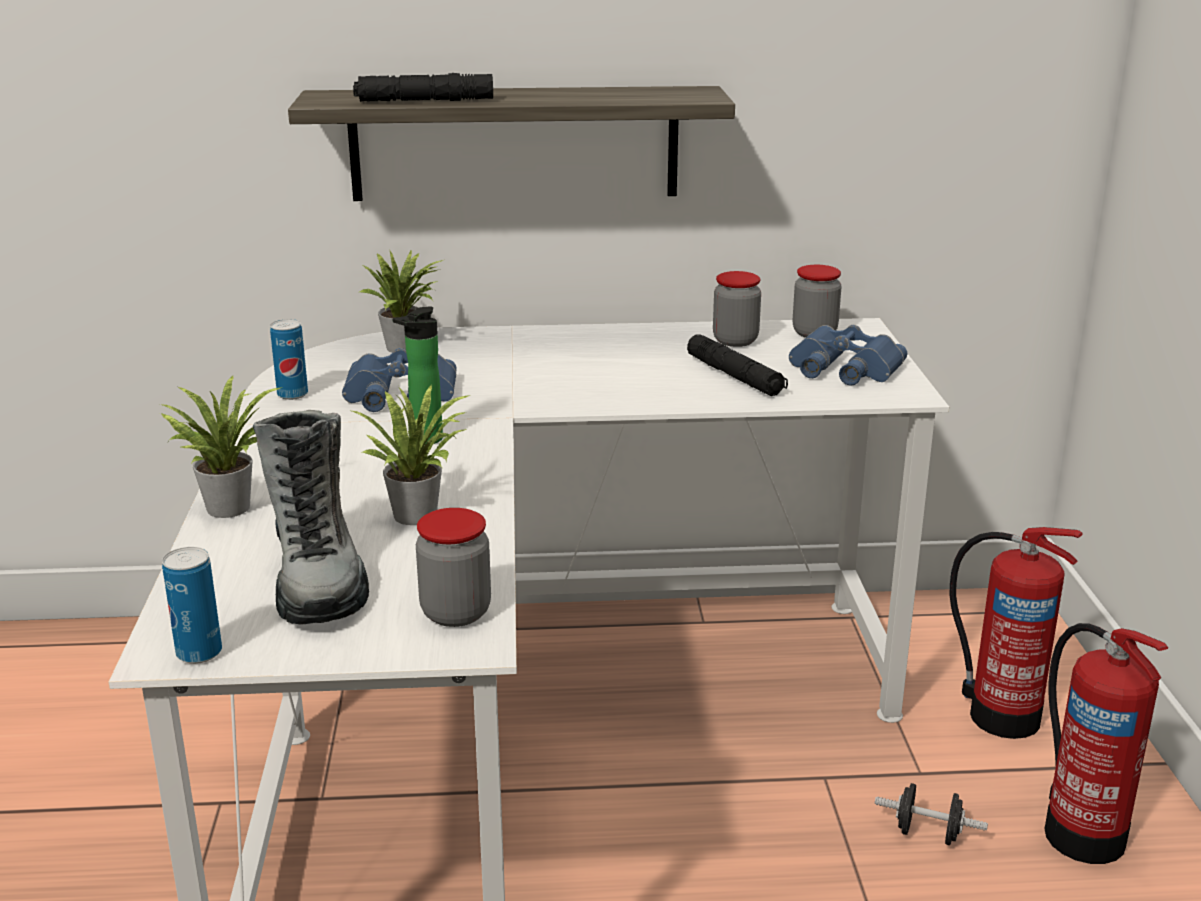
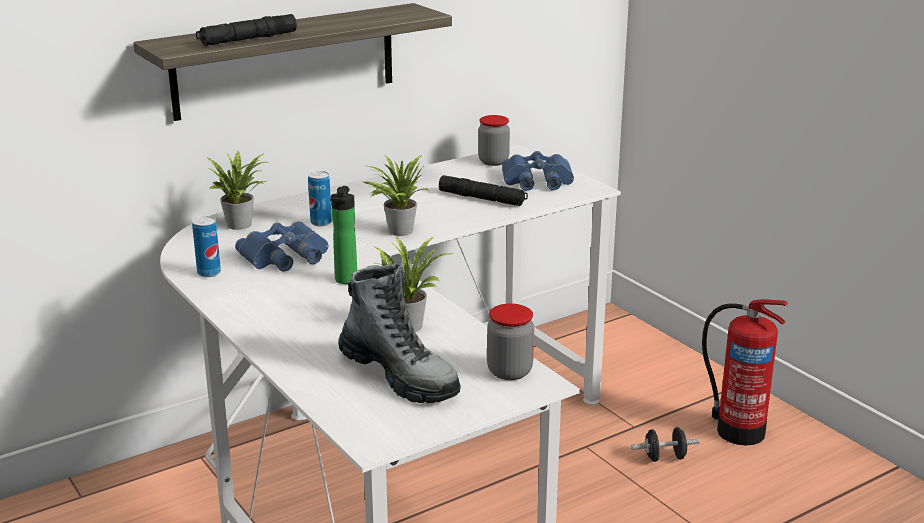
camera: 30 degrees left, 0 degrees up
(199, 653) = (394, 436): can -> can (321, 223)
(226, 506) = (276, 352): potted plant -> potted plant (397, 230)
(735, 341) = (452, 176): jar -> none
(1000, 714) = (648, 381): fire extinguisher -> none

